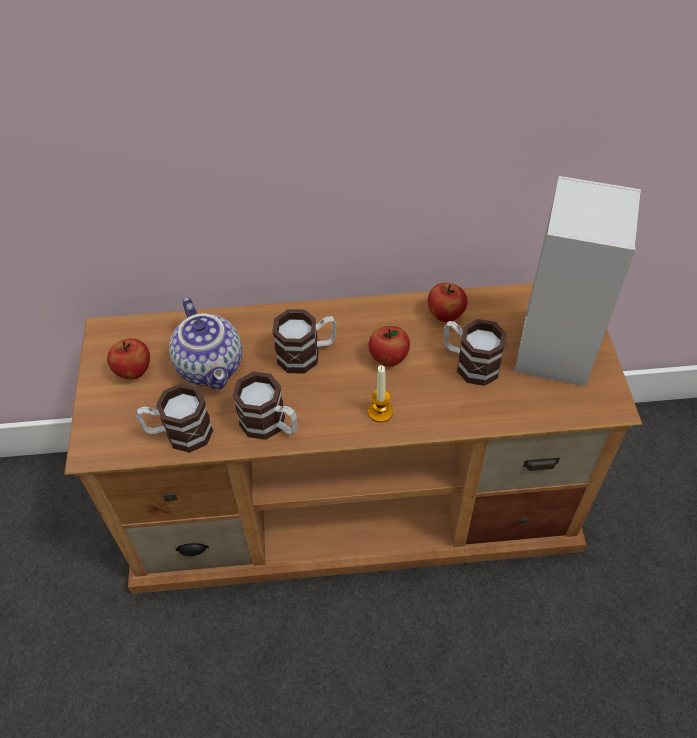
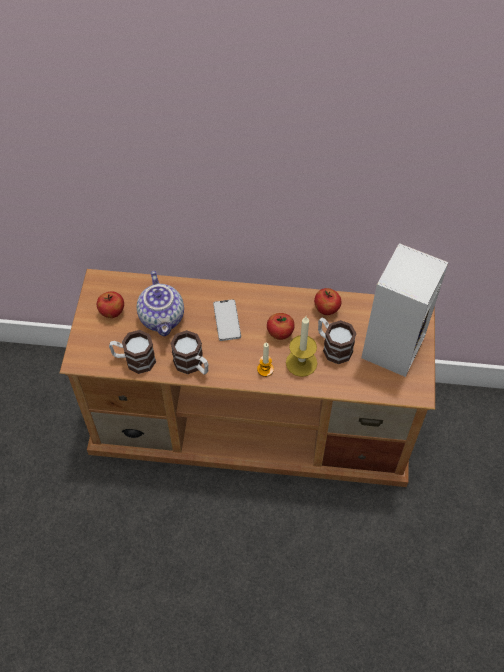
camera: 10 degrees right, 5 degrees up
(307, 354) = (227, 320): mug -> phone
(430, 393) = (301, 362): none -> candle

